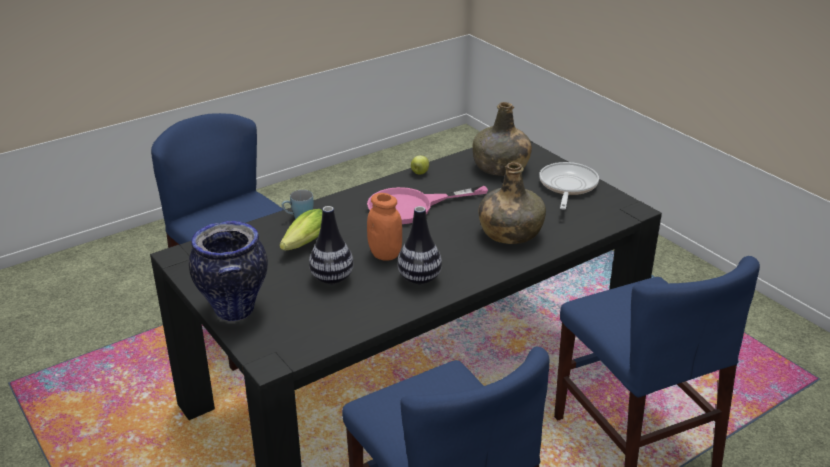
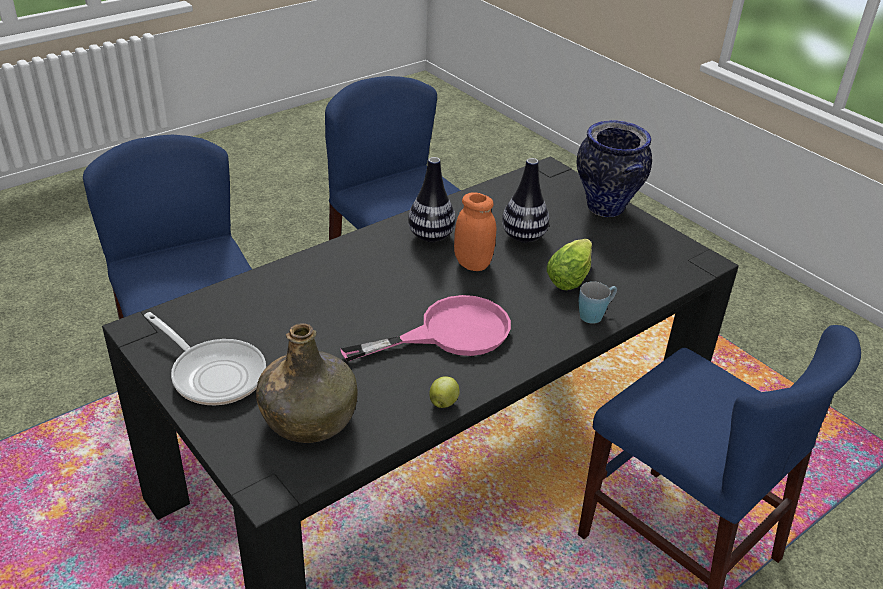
camera: 175 degrees right, 5 degrees up
(510, 233) = (321, 293): green bottle -> none
(567, 186) = (214, 374): frying pan -> frying pan turned 60 degrees counterclockwise

